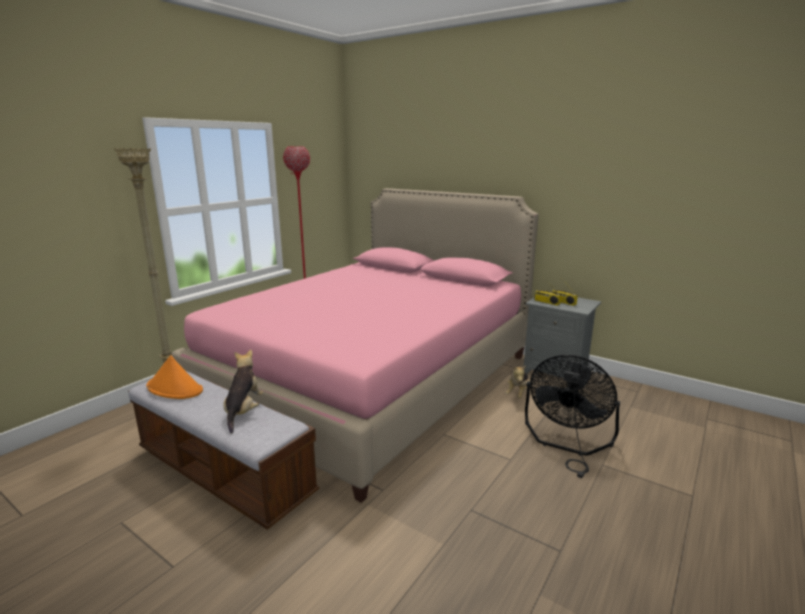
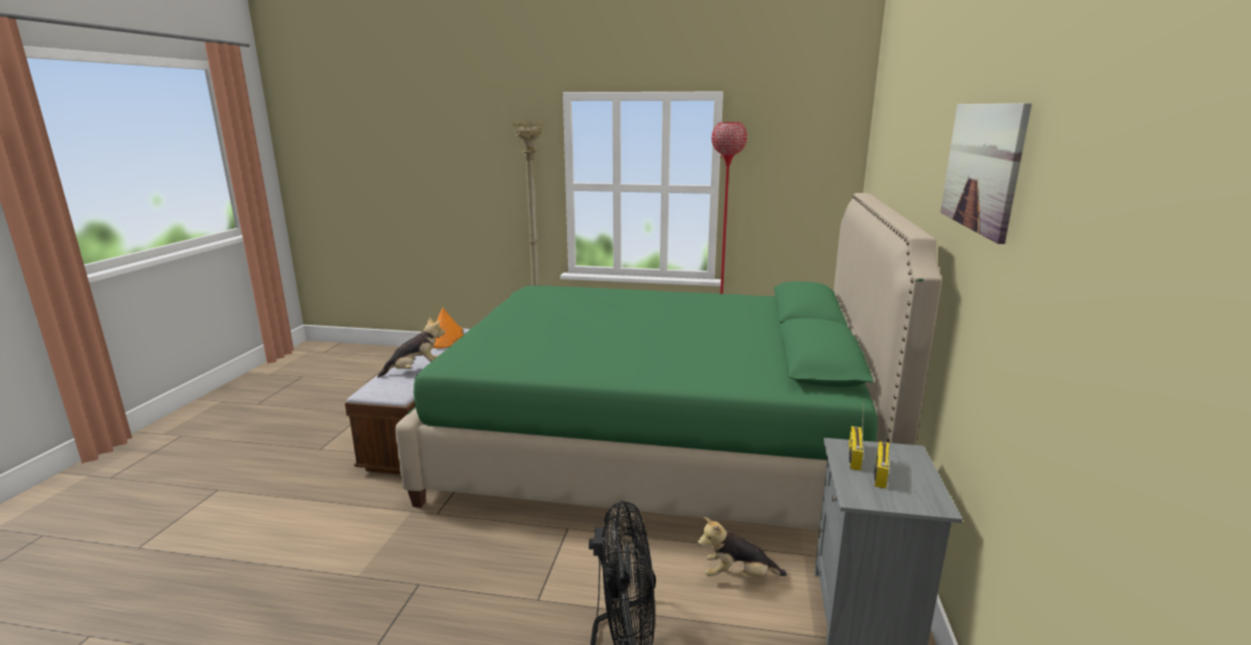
camera: 65 degrees right, 0 degrees up
(373, 381) = (658, 445): pink bed -> green bed
(554, 160) = (982, 166): none -> picture

